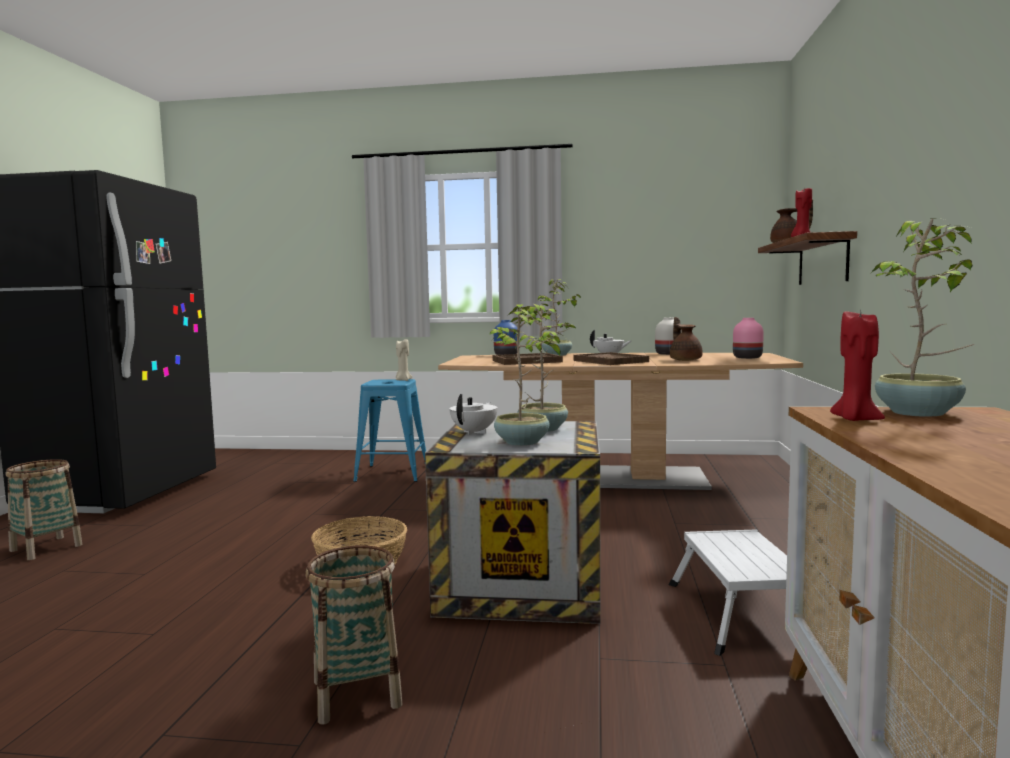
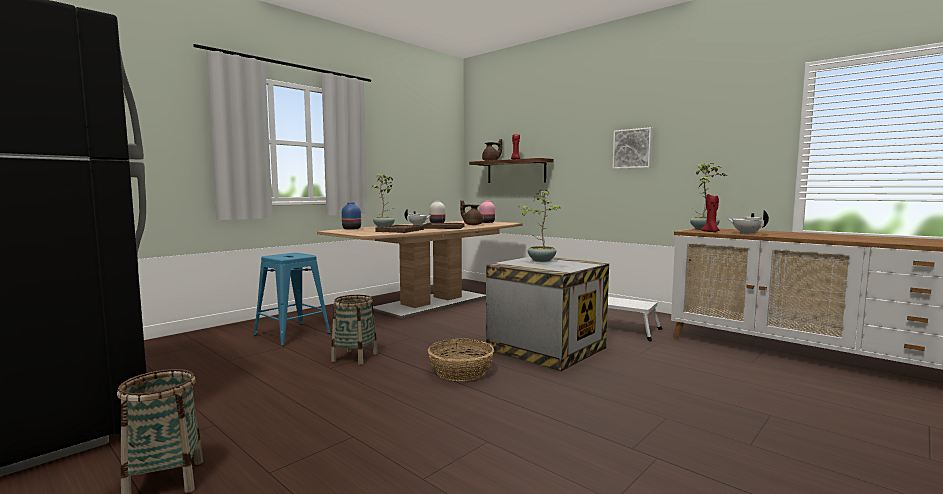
camera: 55 degrees left, 0 degrees up
(356, 694) = (628, 399): basket -> basket (355, 357)
(403, 380) = (294, 253): beige candle -> none
(474, 432) = (528, 266): white teapot -> white teapot (746, 233)
(522, 442) = (568, 265): potted plant -> none
(951, 191) = (633, 148): none -> picture

